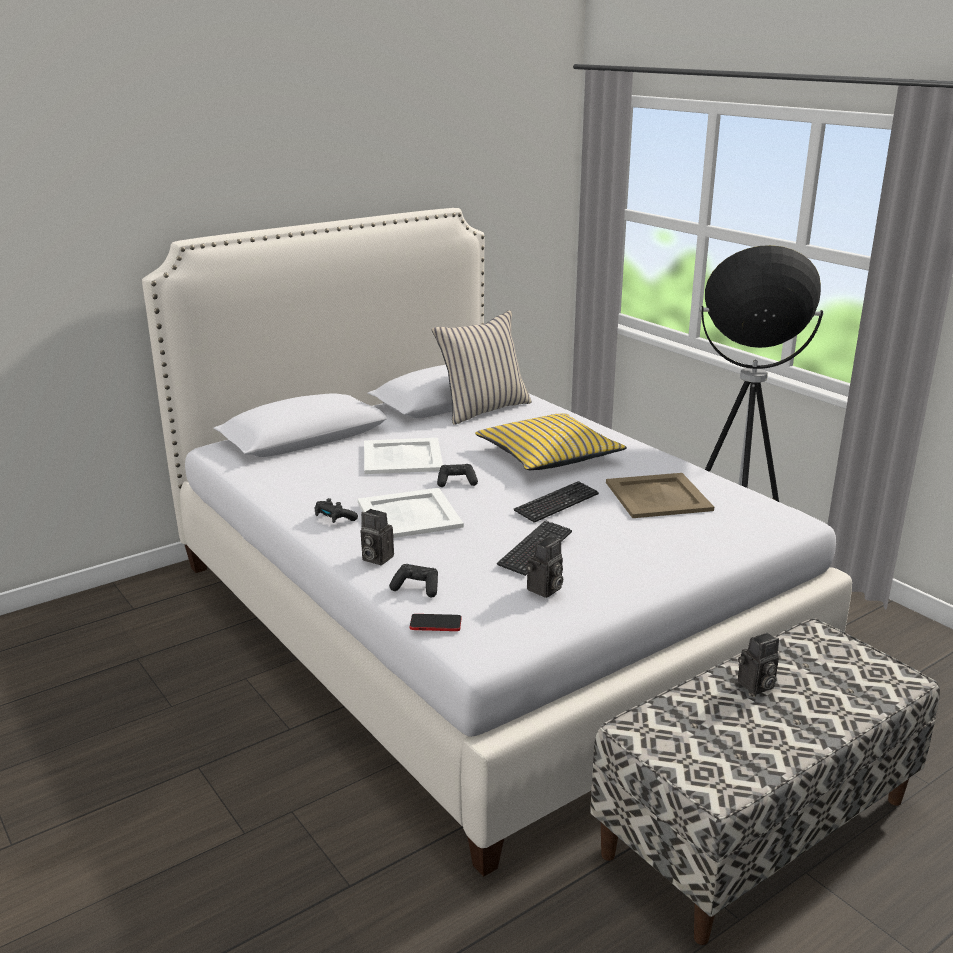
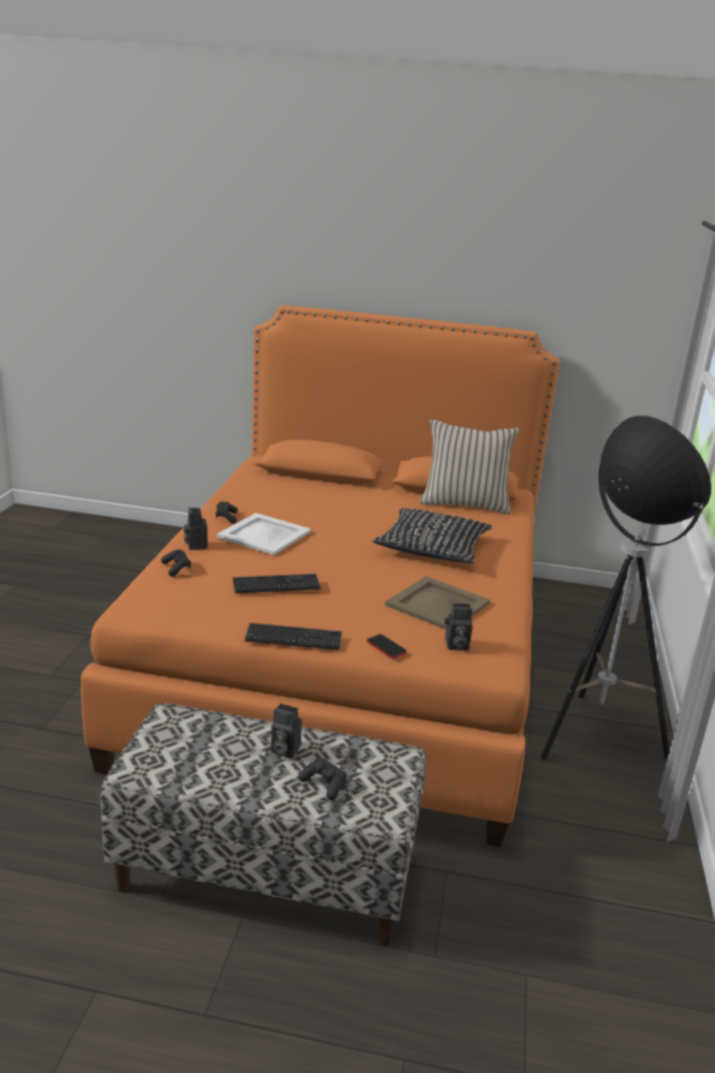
camera: 45 degrees right, 0 degrees up
(403, 457) = (342, 506): white tray -> none
(435, 623) = (141, 588): phone -> phone (386, 647)
(456, 482) = (334, 533): black game controller -> black game controller (324, 784)
(474, 619) = (347, 656): white bed -> orange bed
(544, 590) = (227, 606): camera -> camera (455, 645)
(548, 455) = (432, 547): yellow pillow -> black pillow
(556, 503) = (358, 572): keyboard -> keyboard (293, 638)

